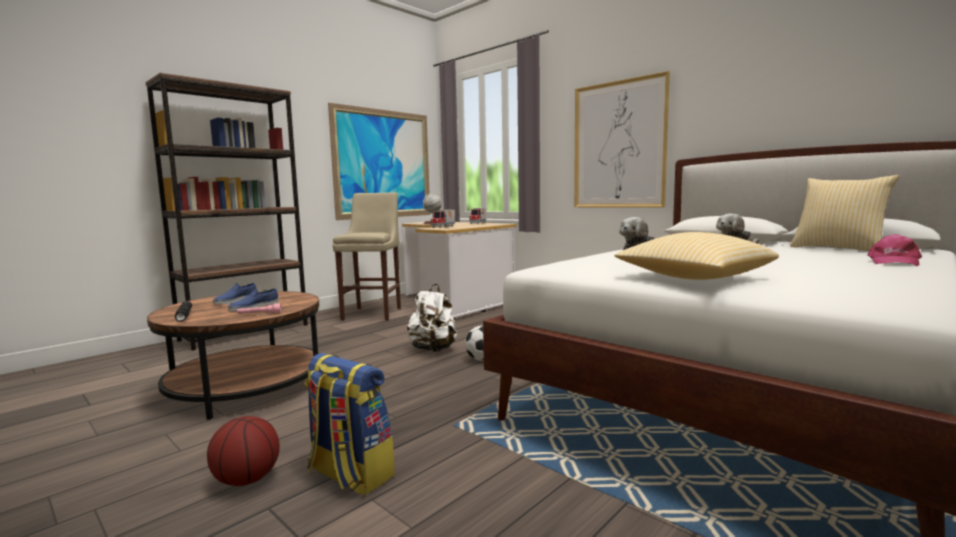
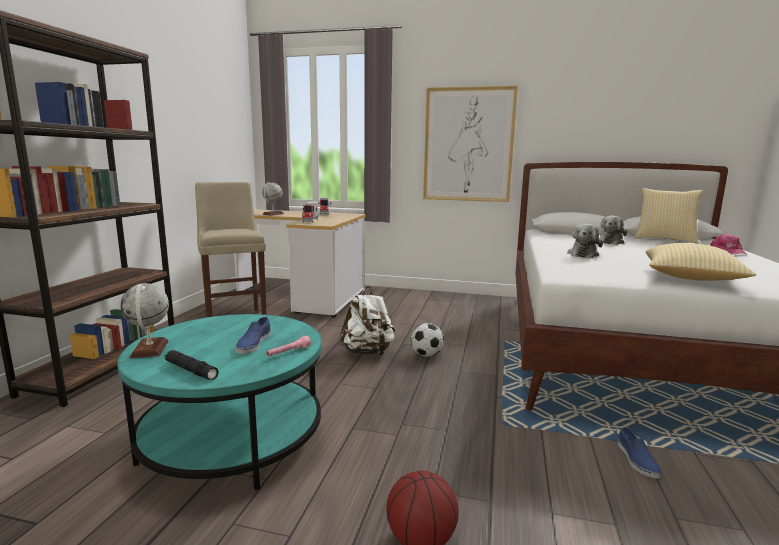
camera: 30 degrees left, 5 degrees up
(194, 303) = (150, 349): none -> globe
(235, 300) = (201, 337): blue shoe -> blue shoe (636, 460)
(246, 386) = (233, 437): brown coffee table -> turquoise coffee table
(349, 475) = (499, 498): backpack -> none
(384, 164) = (209, 146): picture -> none

